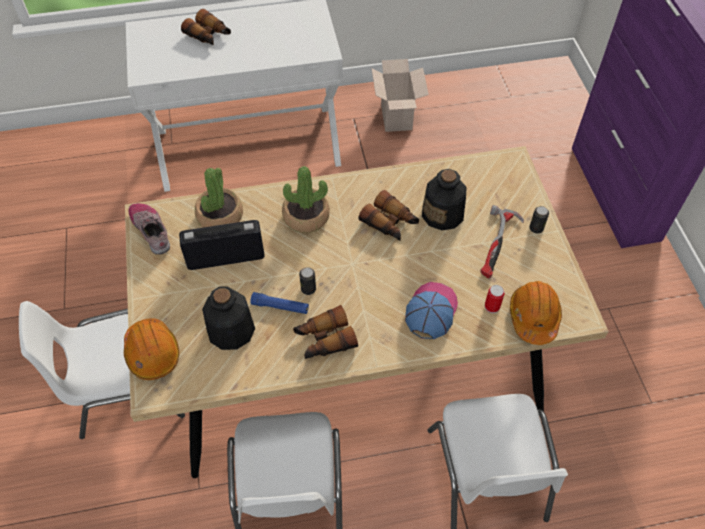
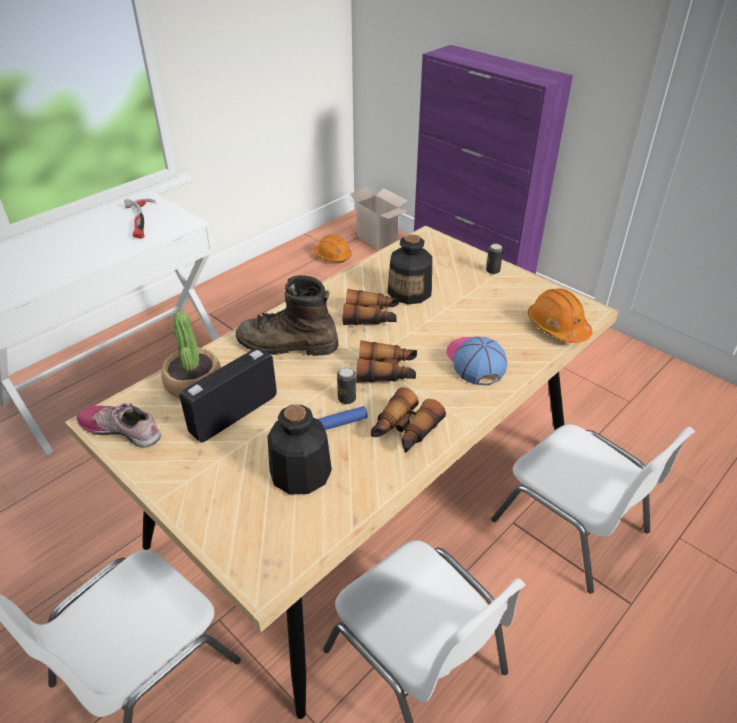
camera: 35 degrees left, 15 degrees down
(152, 353) = (228, 541): orange hard hat -> orange hard hat (332, 256)
(209, 35) = (47, 249): binoculars -> binoculars (387, 371)
(306, 217) = (287, 345): potted plant -> brown boot
(397, 118) = (251, 298): cardboard box -> cardboard box (378, 239)
(492, 307) = (519, 335): can -> none
(498, 245) = (477, 293): hammer -> hammer (141, 221)

